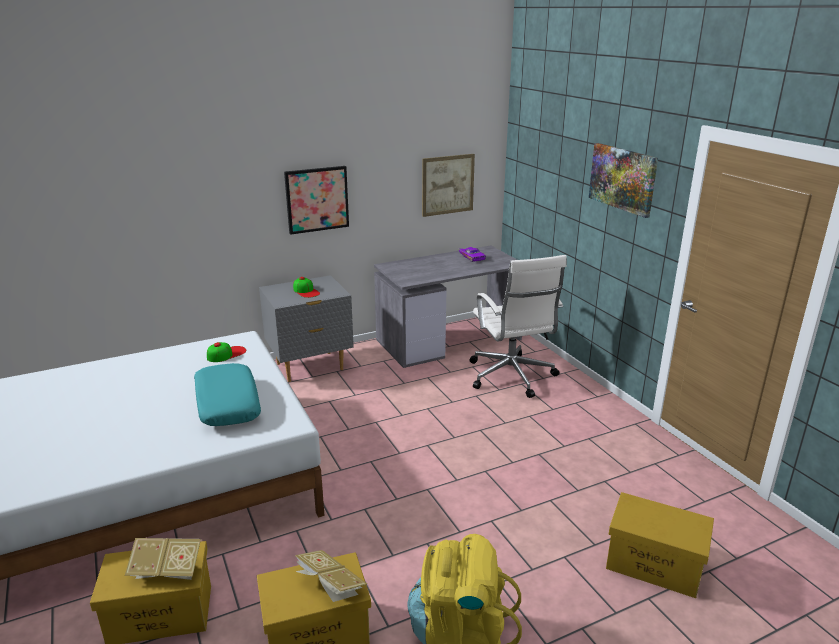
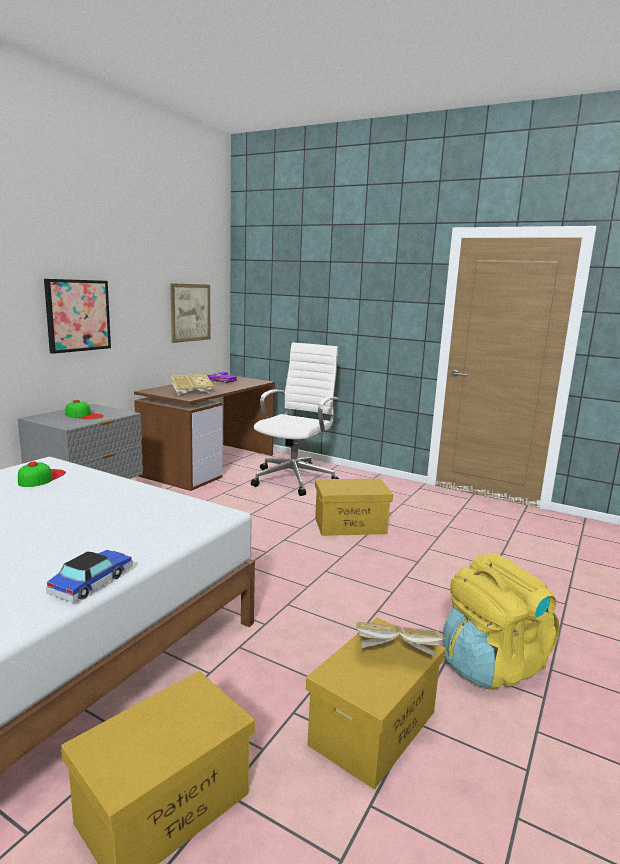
camera: 35 degrees left, 10 degrees down
(160, 460) = (92, 582): none -> toy car
(167, 570) = (187, 721): book -> book (191, 392)
(227, 404) = (108, 514): turquoise pillow -> none
(449, 339) = (209, 464): grey desk -> brown desk
(511, 377) = (295, 479): white office chair -> white office chair turned 105 degrees counterclockwise
(623, 178) = (374, 284): picture -> none
(652, 564) = (543, 566): yellow storage box -> yellow storage box (349, 526)

